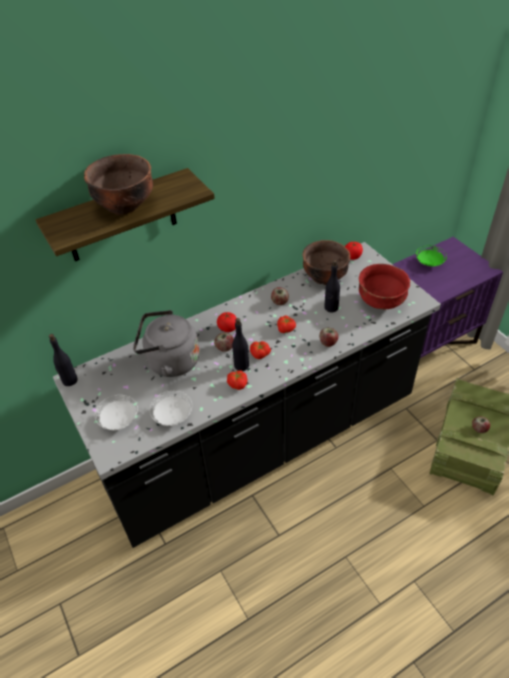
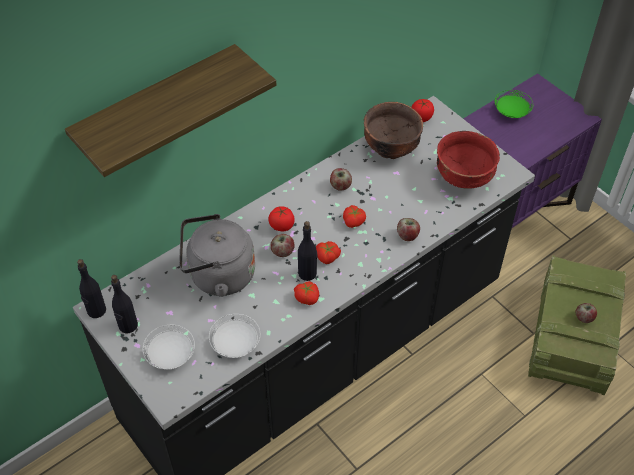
camera: 10 degrees left, 5 degrees up
(124, 205) = (171, 102): brown bowl -> none
(331, 308) = (404, 189): black bottle -> black bottle (128, 325)

